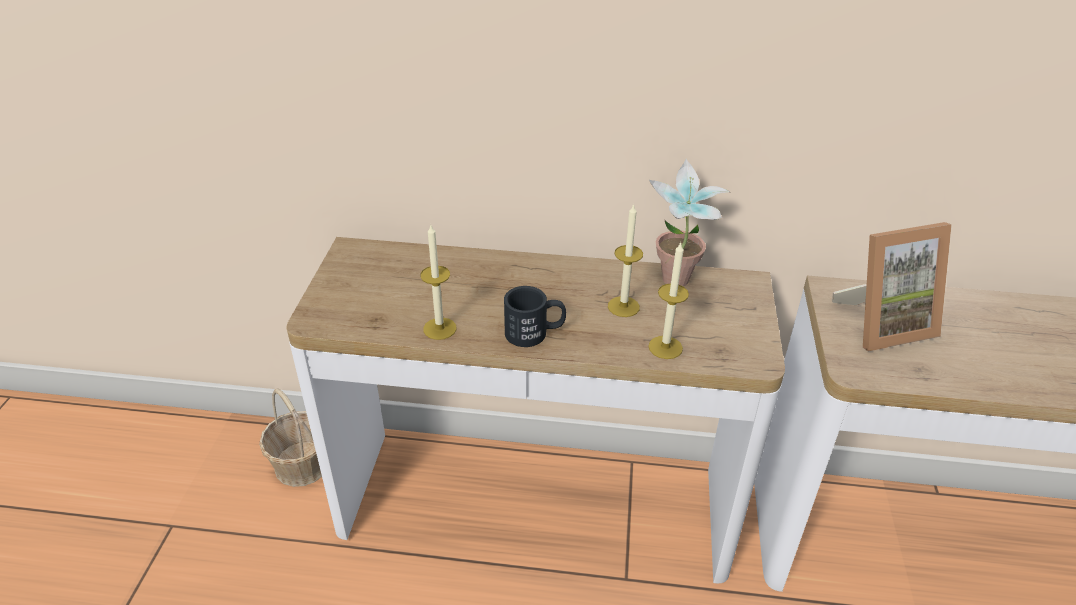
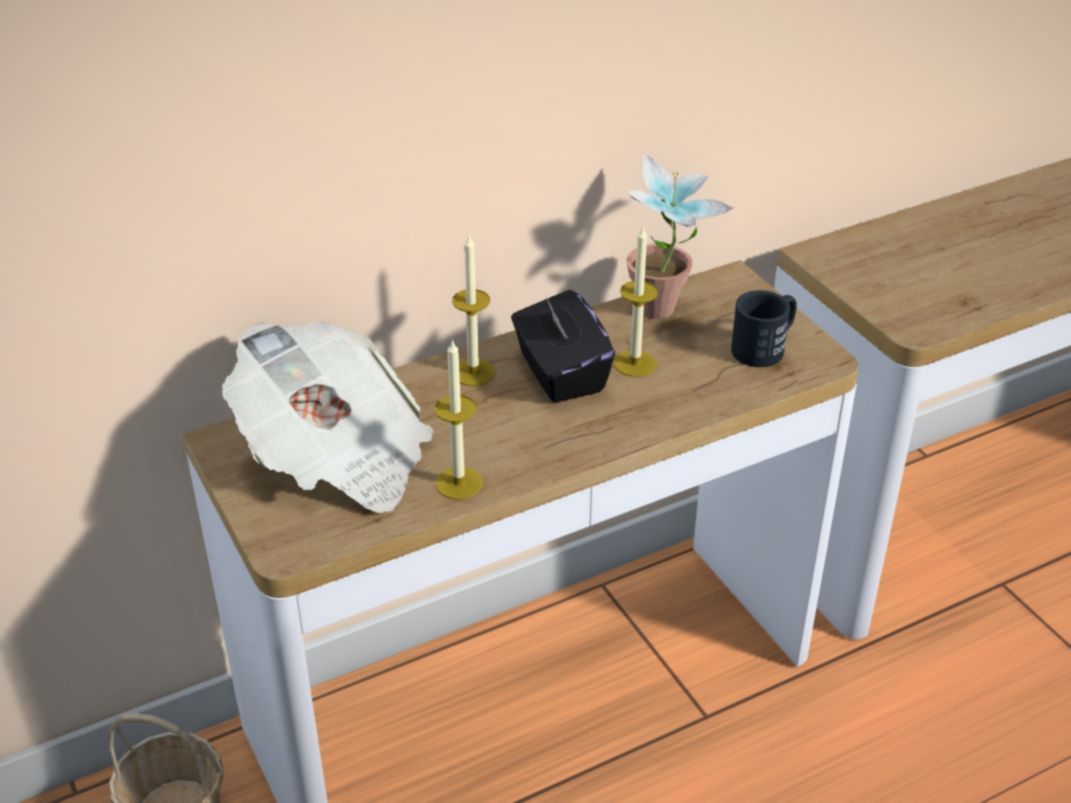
camera: 35 degrees left, 0 degrees up
(394, 282) = (336, 456): none -> newspaper
(535, 333) = (572, 436): black mug -> black mug (765, 346)
(570, 292) = (560, 373): none -> black tissue box
(665, 347) = (723, 388): candle -> candle (473, 372)
(882, 324) = (894, 270): picture frame -> none

